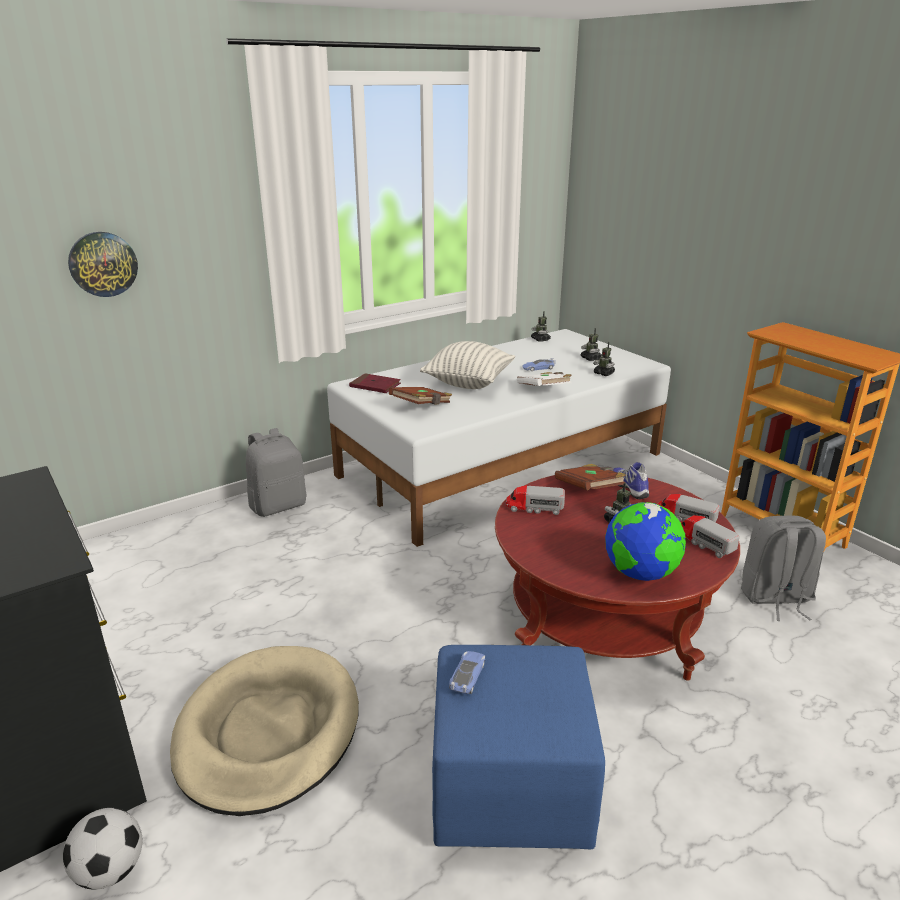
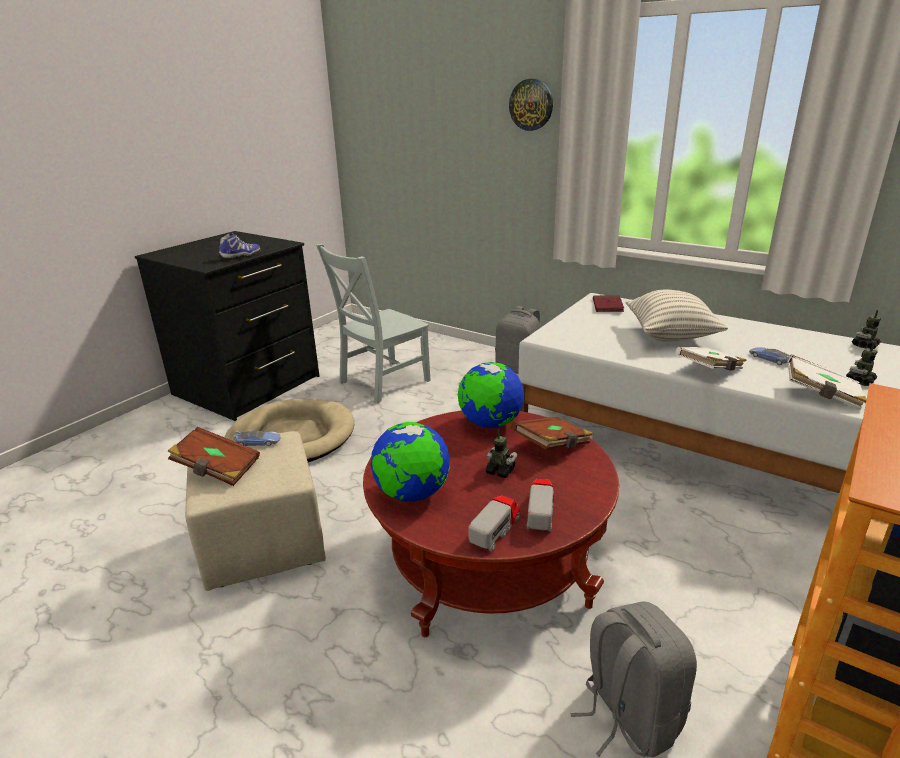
camera: 70 degrees right, 0 degrees up
(103, 264) = (463, 153): wall clock -> wall clock (531, 105)
(110, 870) = (193, 427): football -> none
(193, 614) = (381, 383): none -> grey chair
(422, 406) = (589, 329): brown book -> brown book (217, 469)
(508, 789) = (262, 543): blue ottoman -> beige ottoman
(534, 508) = (490, 424): toy truck -> globe
(603, 373) = (821, 395): toy robot -> white book
(630, 488) = (579, 469): shoe -> shoe (241, 256)

